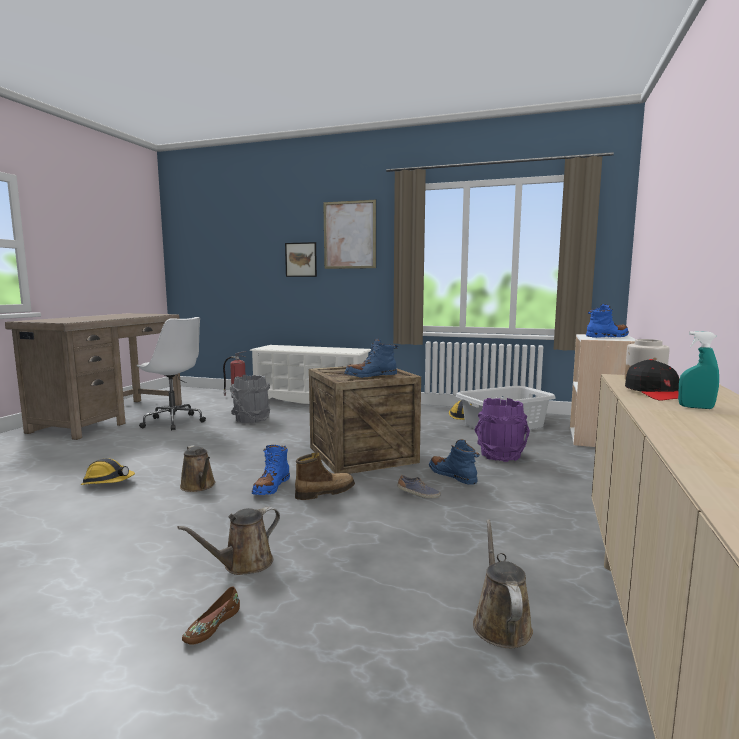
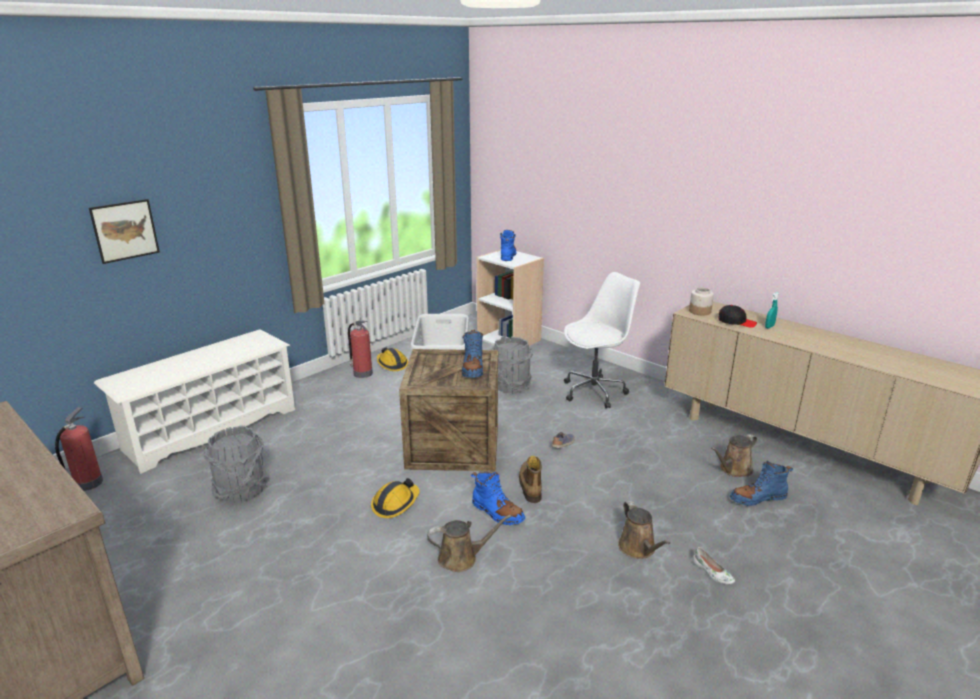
camera: 65 degrees left, 15 degrees up
(108, 482) = (395, 631): hard hat -> hard hat (395, 504)
(174, 422) = (168, 562): white office chair -> white office chair (595, 392)
(211, 625) = (712, 572): brown shoe -> white shoe
(349, 235) = (202, 181): picture -> none
(434, 412) = (362, 373): none -> fire extinguisher
(452, 476) = (537, 419): blue boot -> blue boot (757, 498)
(500, 623) = (733, 470): brown watering can -> brown watering can turned 60 degrees counterclockwise
(501, 455) = (511, 386): purple bucket -> grey bucket

